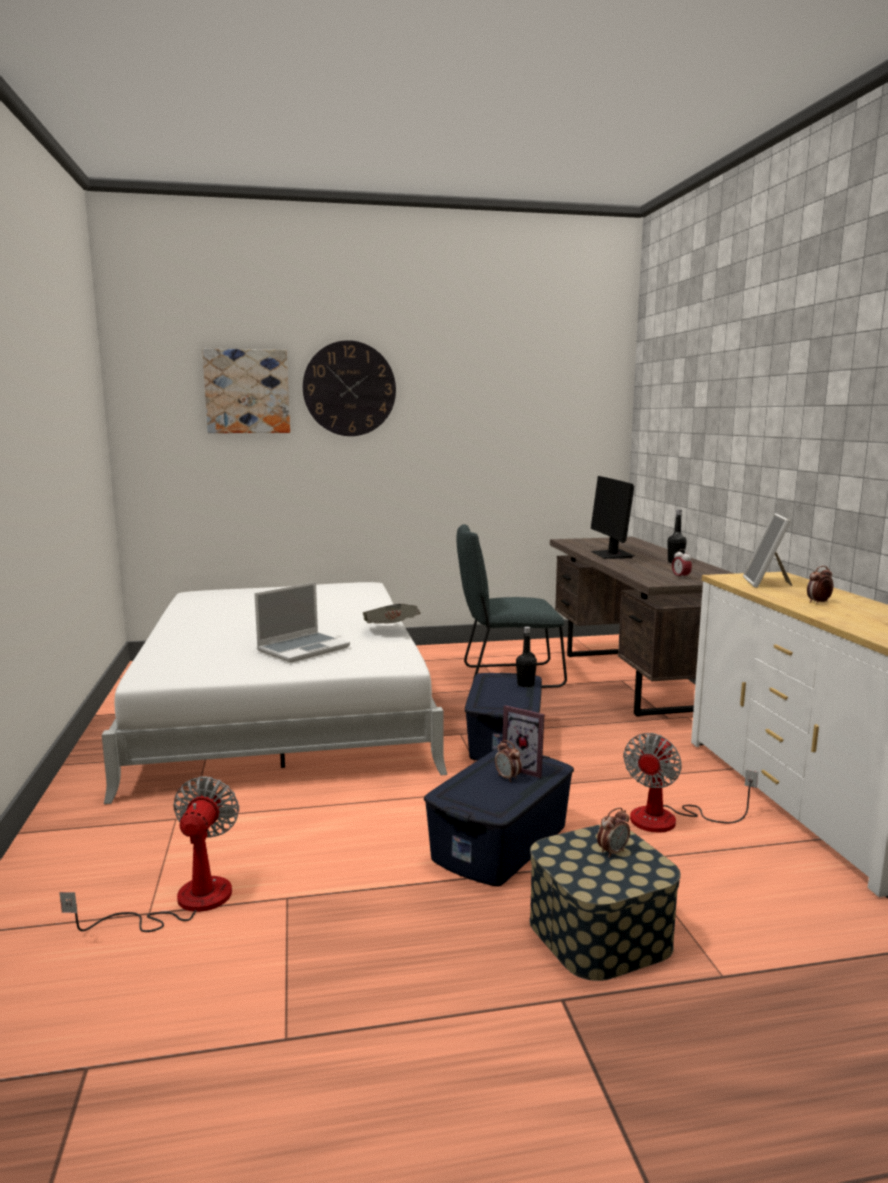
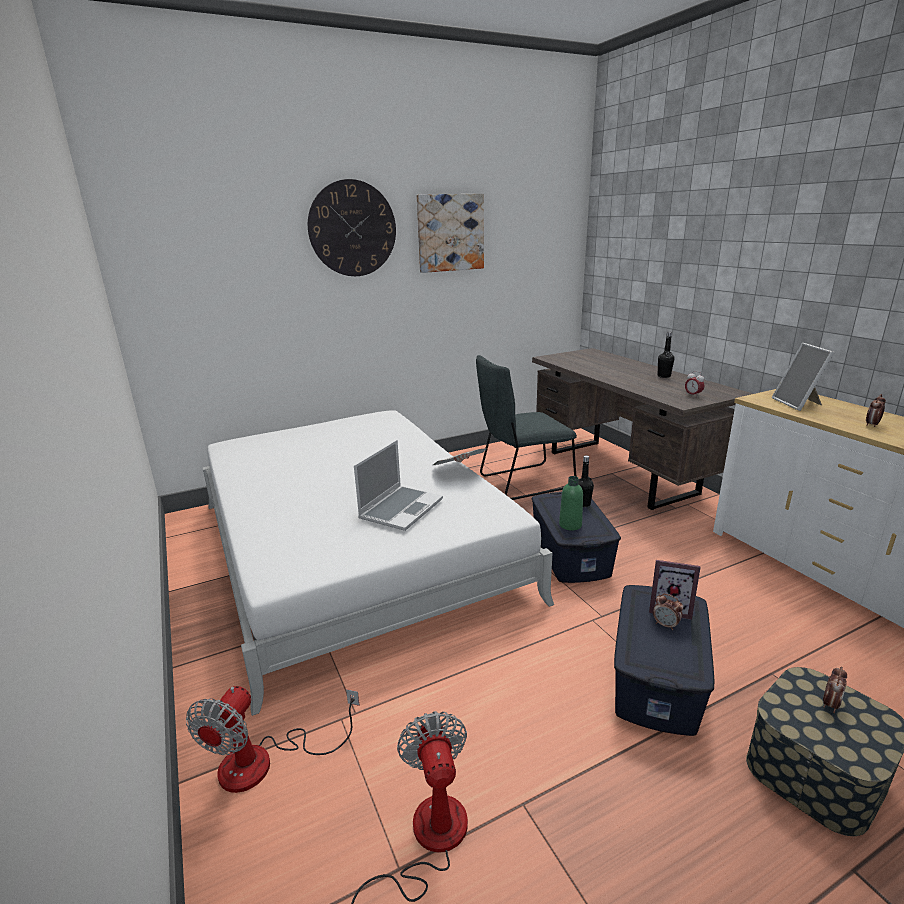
camera: 15 degrees left, 10 degrees up
(247, 391) = (252, 236): picture -> picture (450, 233)
(493, 698) = (570, 525): none -> green bottle
(612, 555) = (605, 372): monitor -> none
(669, 819) = (762, 620): fan -> fan (265, 762)

